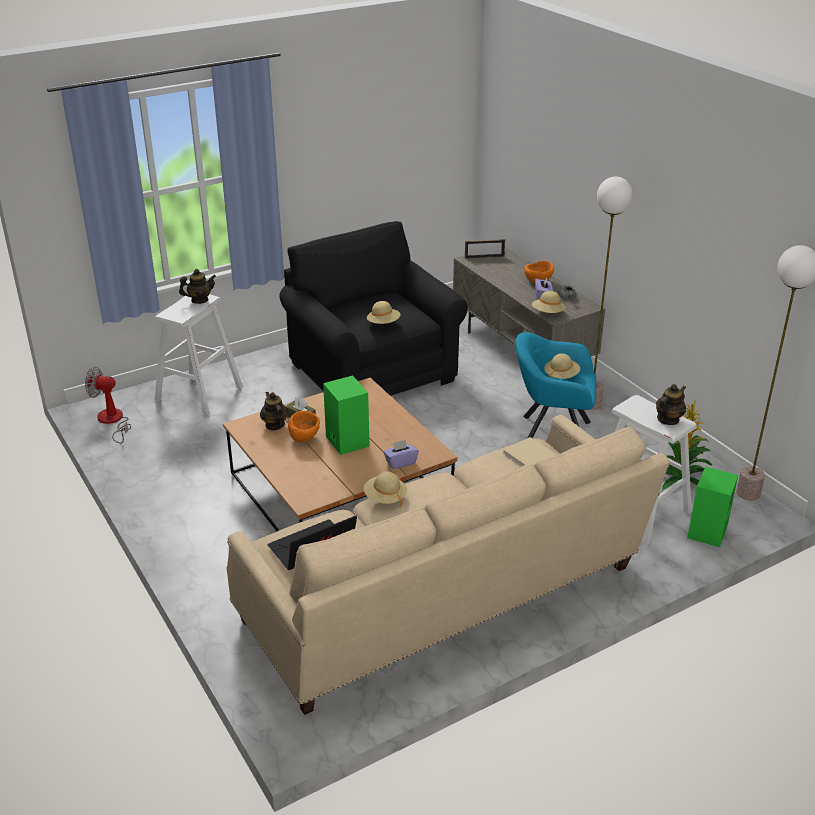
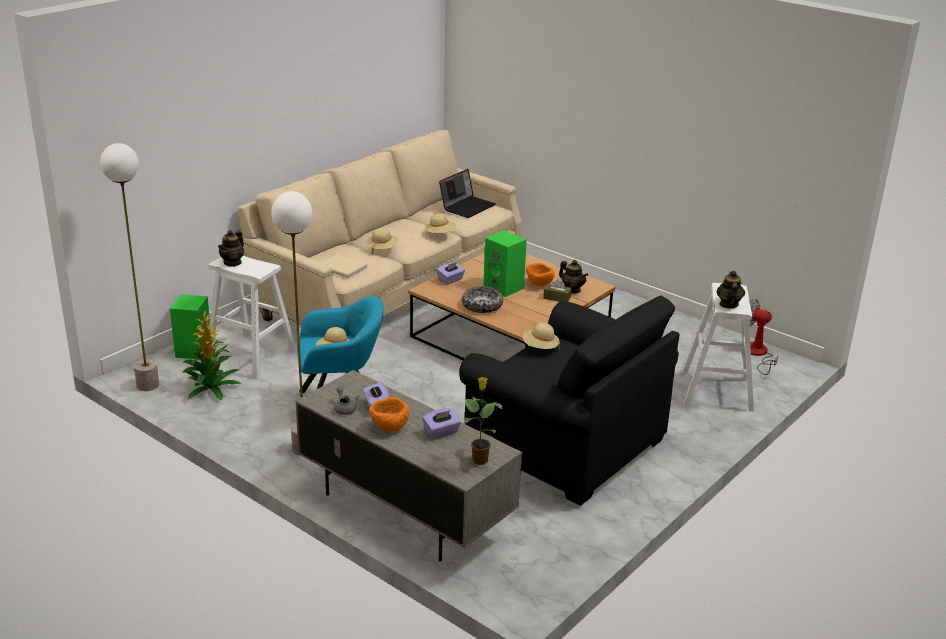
camera: 160 degrees right, 5 degrees down
(113, 421) = (757, 354): fan -> fan turned 135 degrees counterclockwise
(199, 300) = (728, 304): teapot -> teapot turned 135 degrees clockwise
(387, 421) = (482, 305): none -> bowl
(484, 257) = (480, 459): picture frame -> potted plant
(502, 274) = (441, 432): none -> purple tissue box
(548, 313) = (363, 383): beige hat -> beige hat (382, 248)

